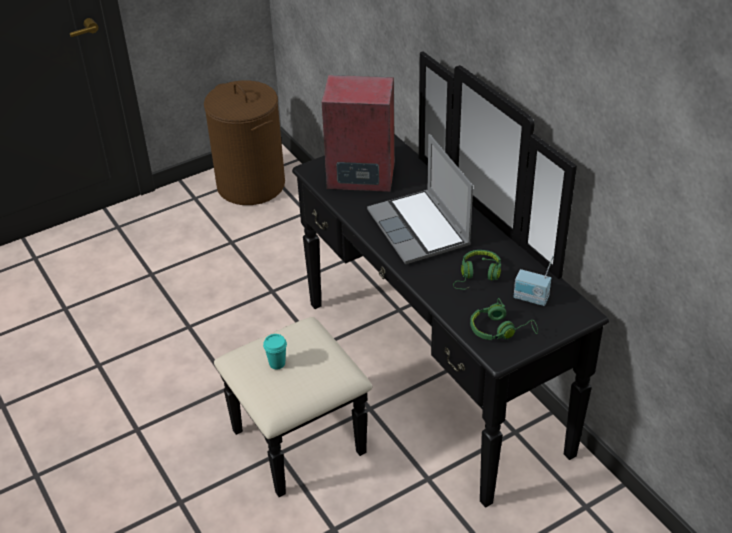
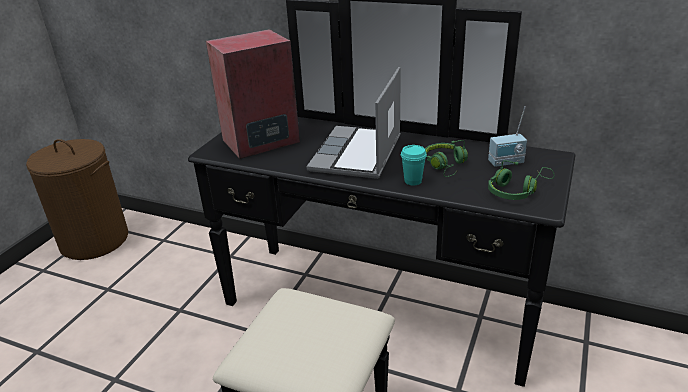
camera: 35 degrees left, 10 degrees down
(277, 363) = (293, 341): turquoise cup -> turquoise cup (413, 181)
(420, 229) = (357, 155): laptop -> laptop turned 75 degrees clockwise

